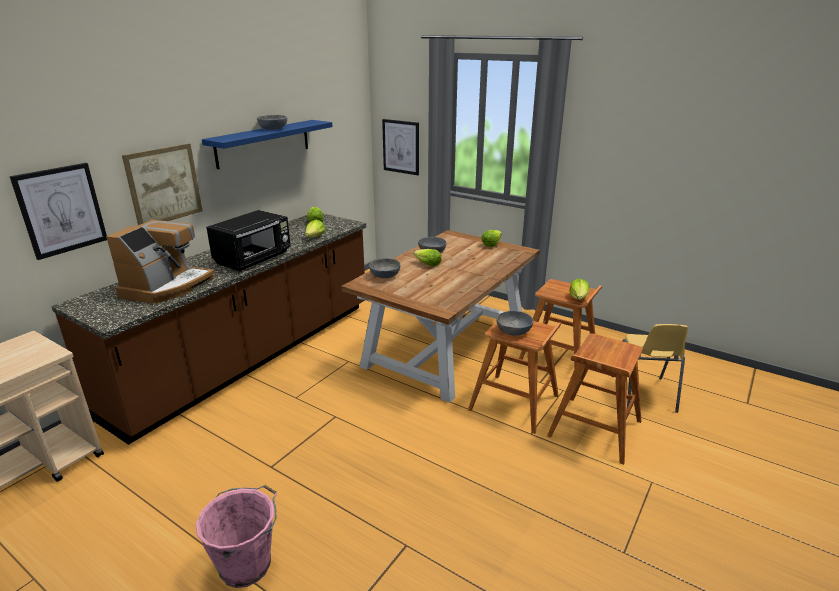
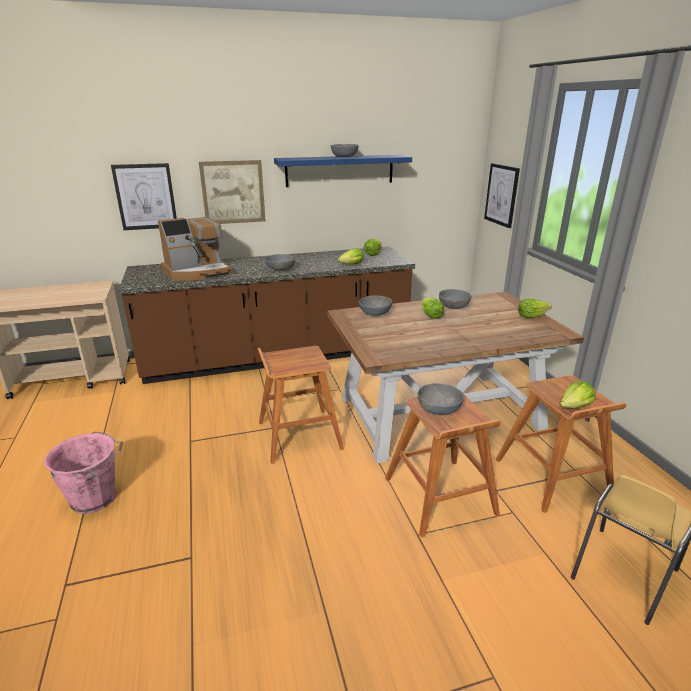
camera: 40 degrees right, 0 degrees up
(254, 259) = (280, 269): black microwave -> grey bowl
(594, 429) = (497, 573): brown stool -> brown stool (298, 435)

